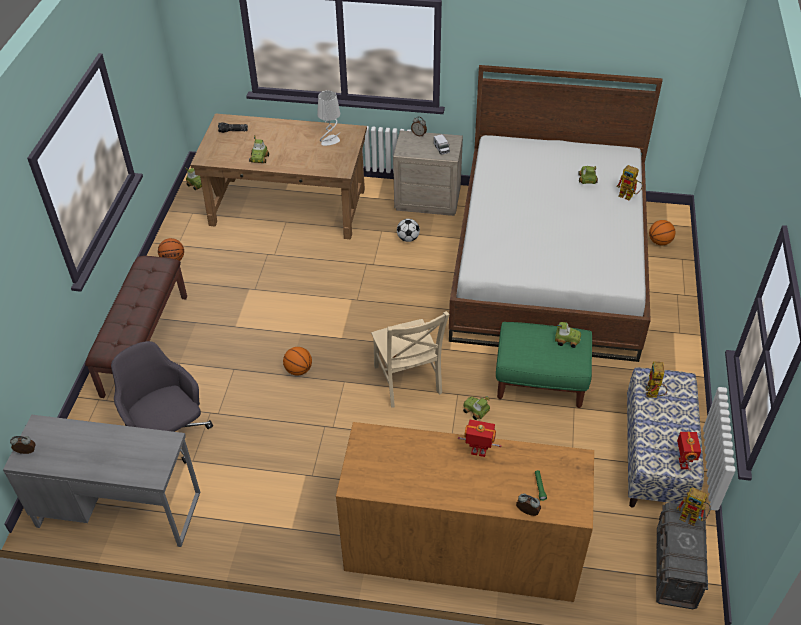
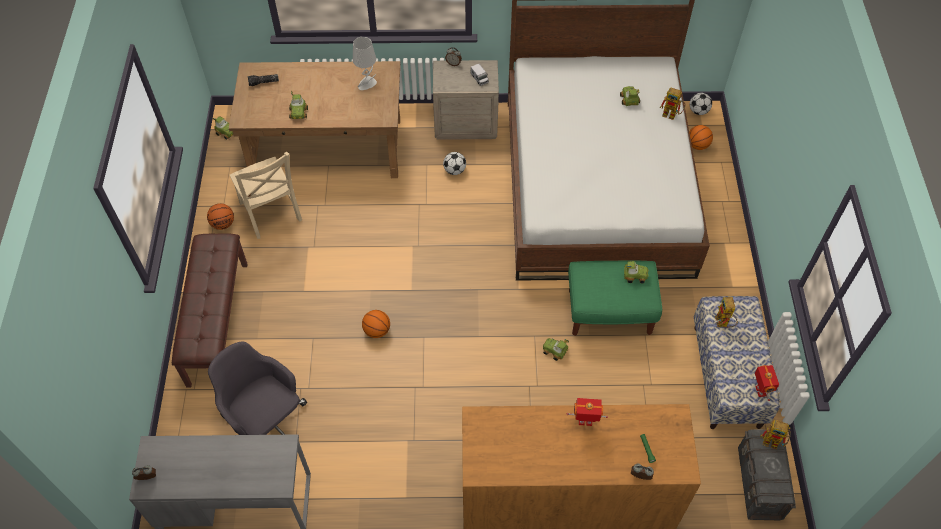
camera: 10 degrees left, 10 degrees up
(408, 382) = (485, 329): beige chair -> beige chair (271, 214)
(665, 212) = (698, 111): none -> football

